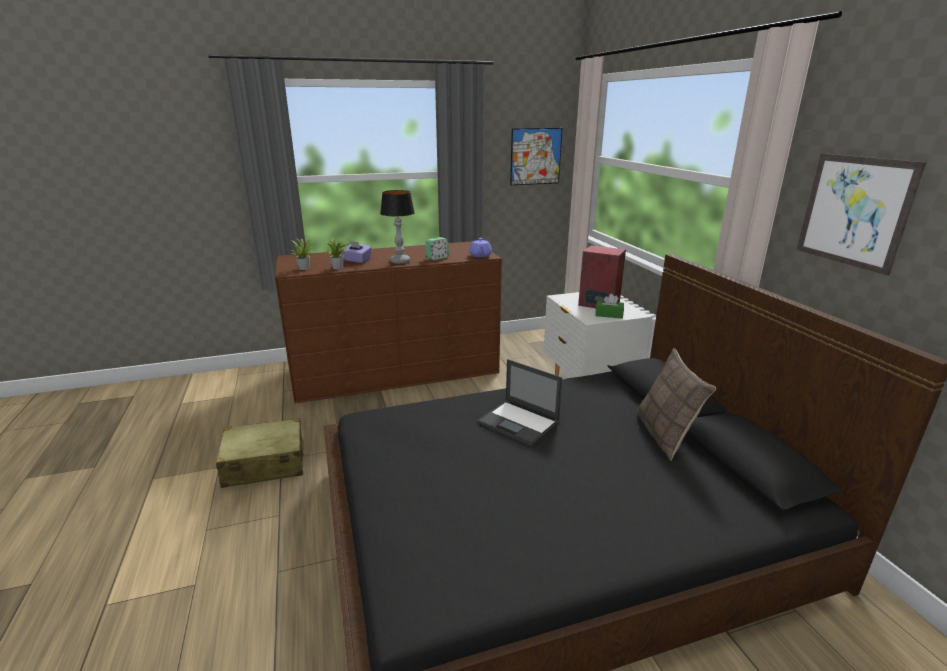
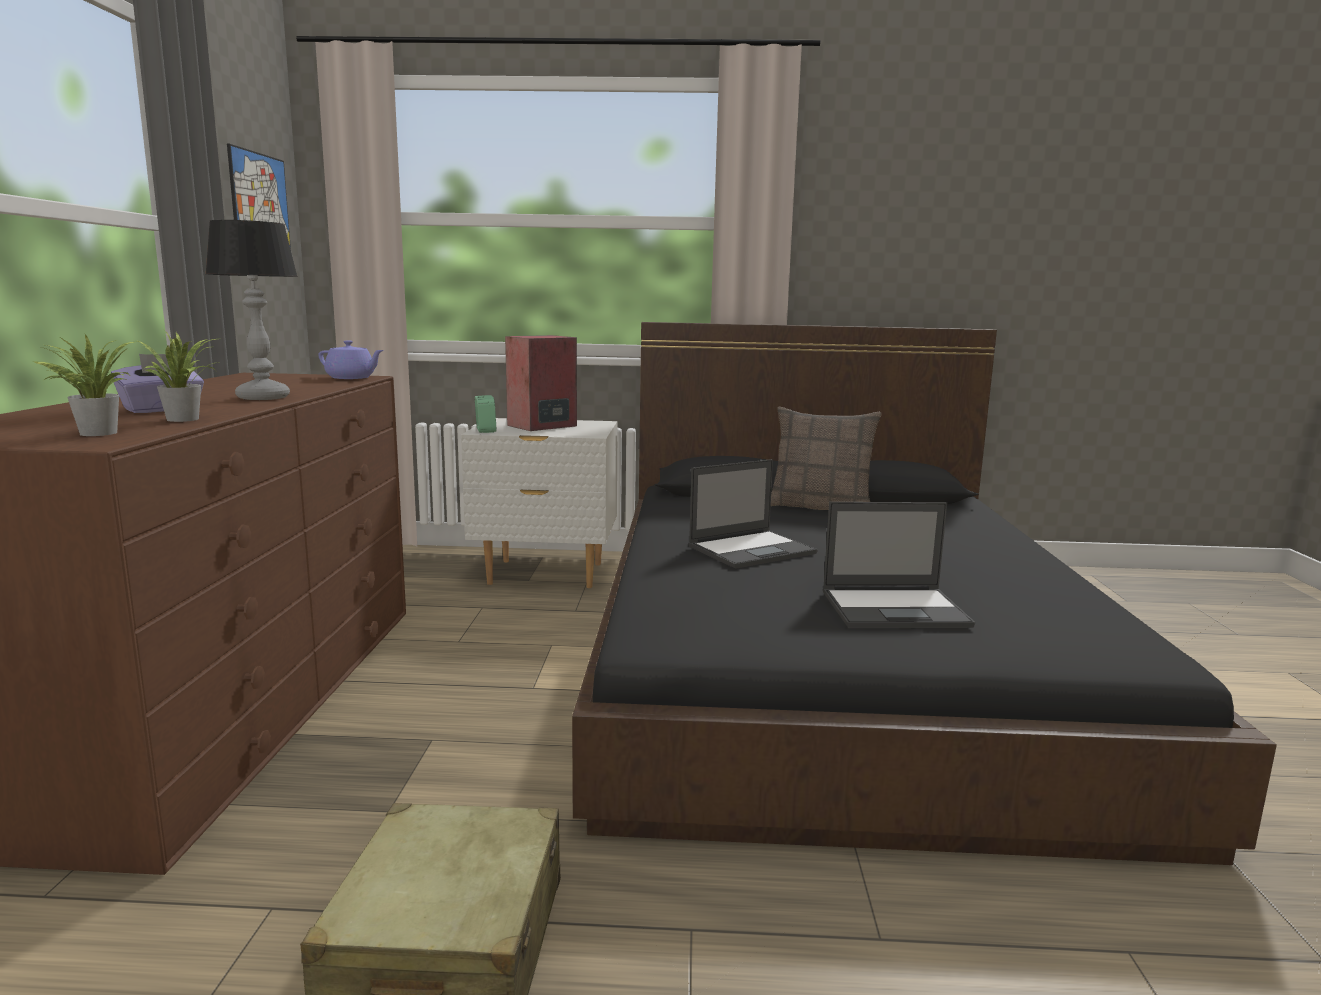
camera: 70 degrees left, 10 degrees down
(437, 258) = (301, 387): alarm clock -> alarm clock (485, 430)
(443, 486) = (896, 609): none -> laptop
(609, 314) = (586, 428): green tissue box -> none
(854, 211) = (853, 232): picture -> none

